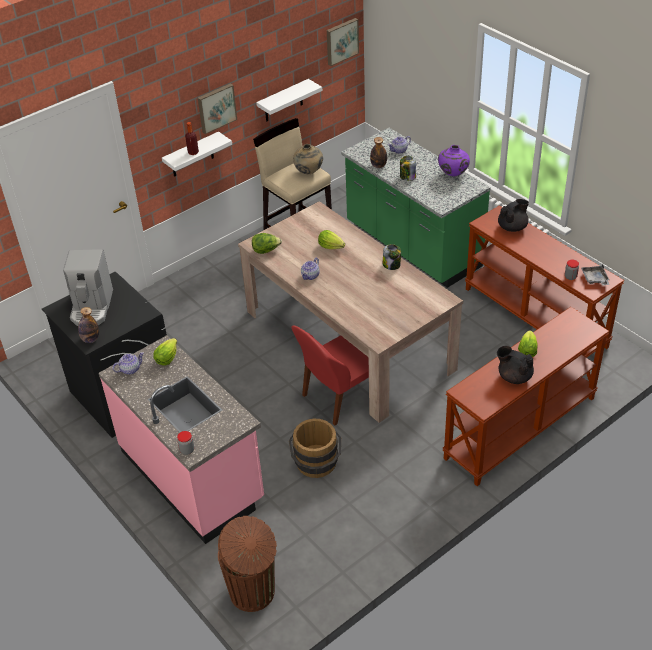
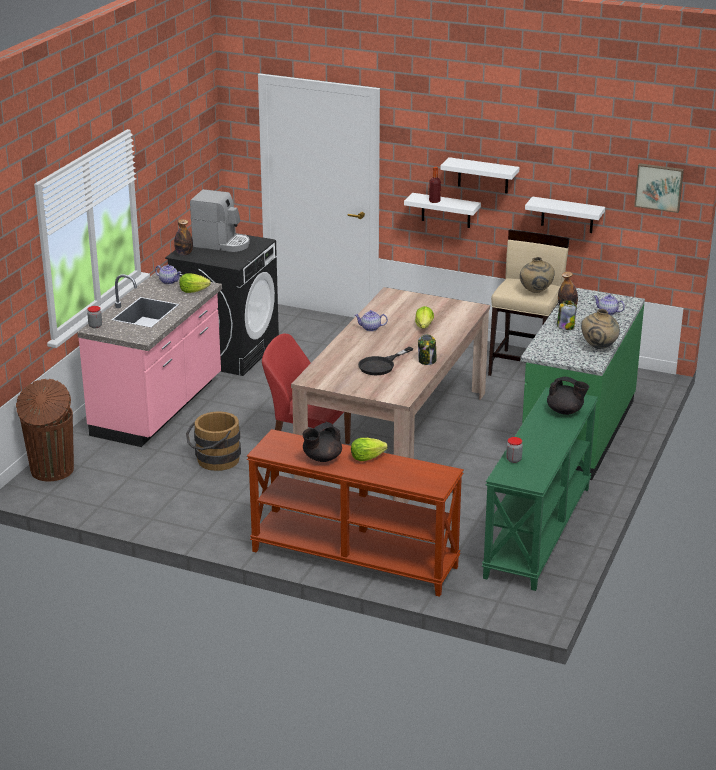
camera: 60 degrees right, 15 degrees down
(92, 307) = (222, 244): coffee machine -> coffee machine turned 135 degrees counterclockwise
(216, 108) = (483, 175): picture -> white shelf
(266, 250) = (386, 300): lettuce -> none
(382, 292) = (381, 365): none -> black frying pan
(452, 175) = (598, 347): purple vase -> beige vase
(514, 376) = (321, 458): black teapot -> black teapot turned 135 degrees counterclockwise
(535, 317) = (539, 532): brown console table -> green console table
(595, 279) = (525, 474): grey tray -> none

